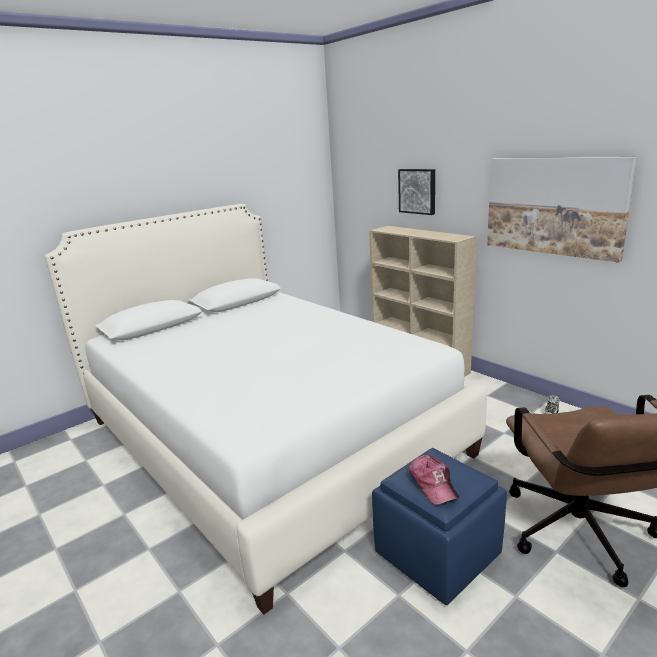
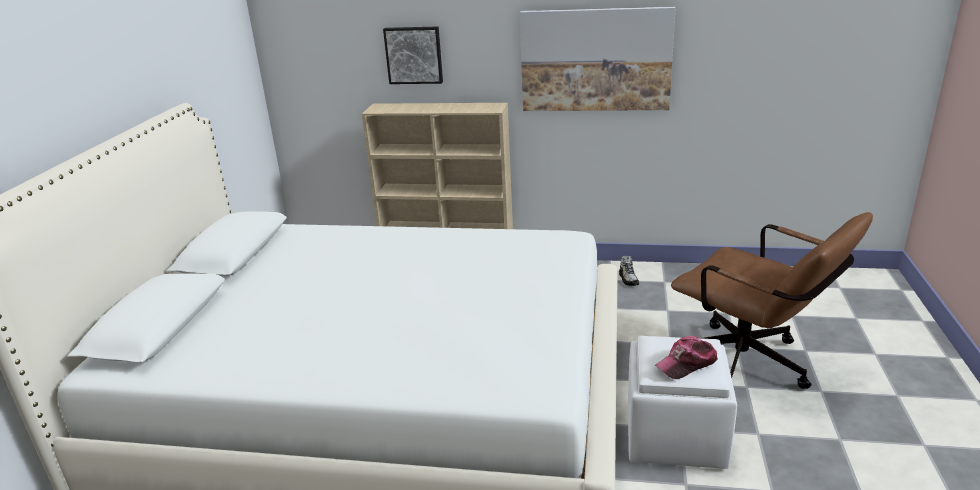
camera: 40 degrees left, 5 degrees up
(433, 484) = (686, 364): cap -> cap turned 120 degrees clockwise
(437, 552) = (674, 435): blue ottoman -> white ottoman

